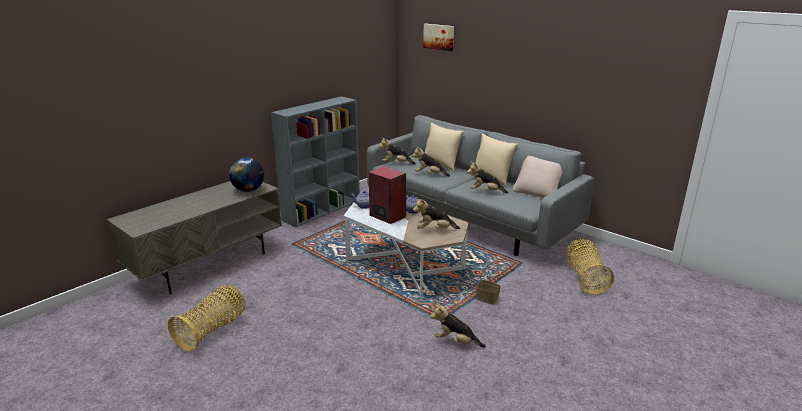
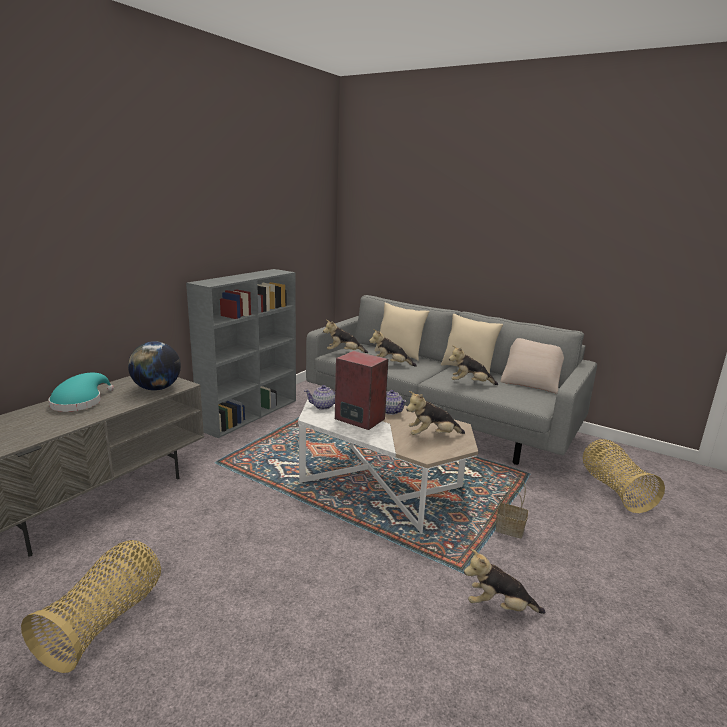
camera: 10 degrees left, 5 degrees down
(198, 198) = (80, 402): none -> turquoise hat
(439, 37) = (391, 201): picture -> none

